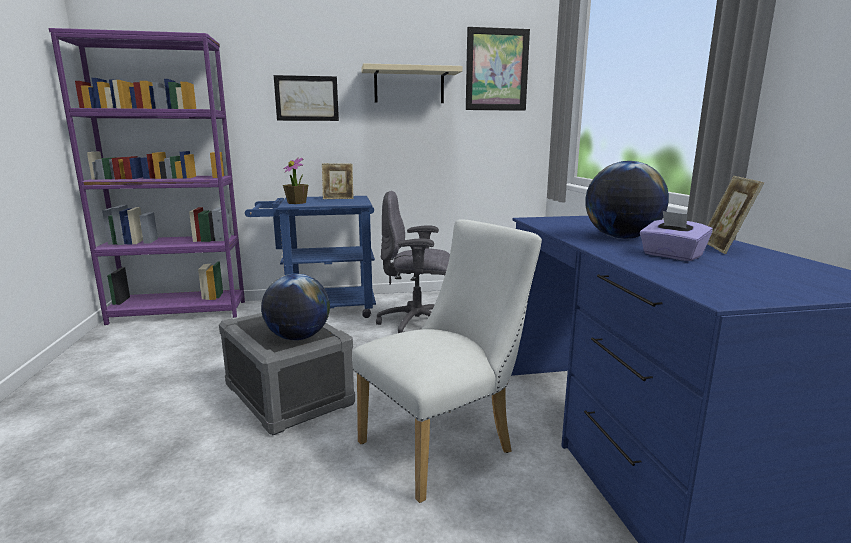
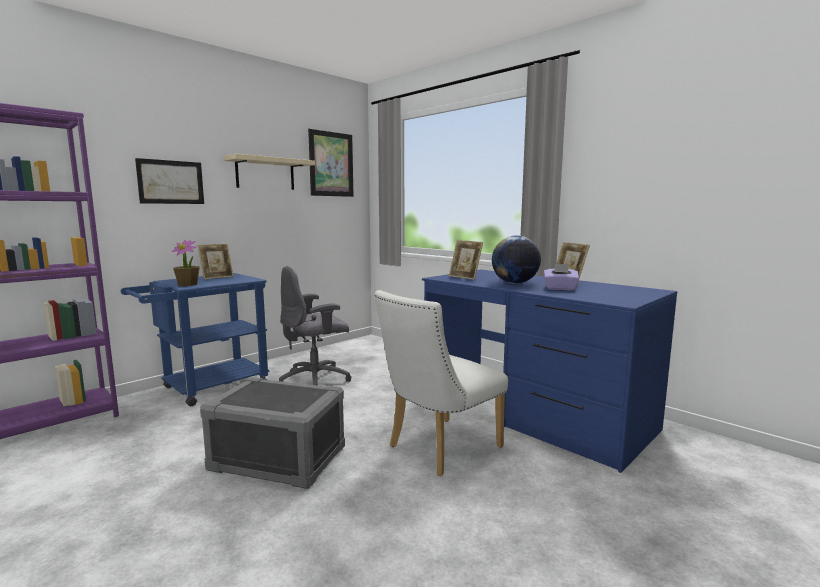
camera: 35 degrees left, 5 degrees down
(298, 337) = (301, 398): globe -> none
(445, 444) = (438, 449): white chair -> white chair turned 150 degrees counterclockwise
(572, 222) = (465, 277): none -> picture frame

